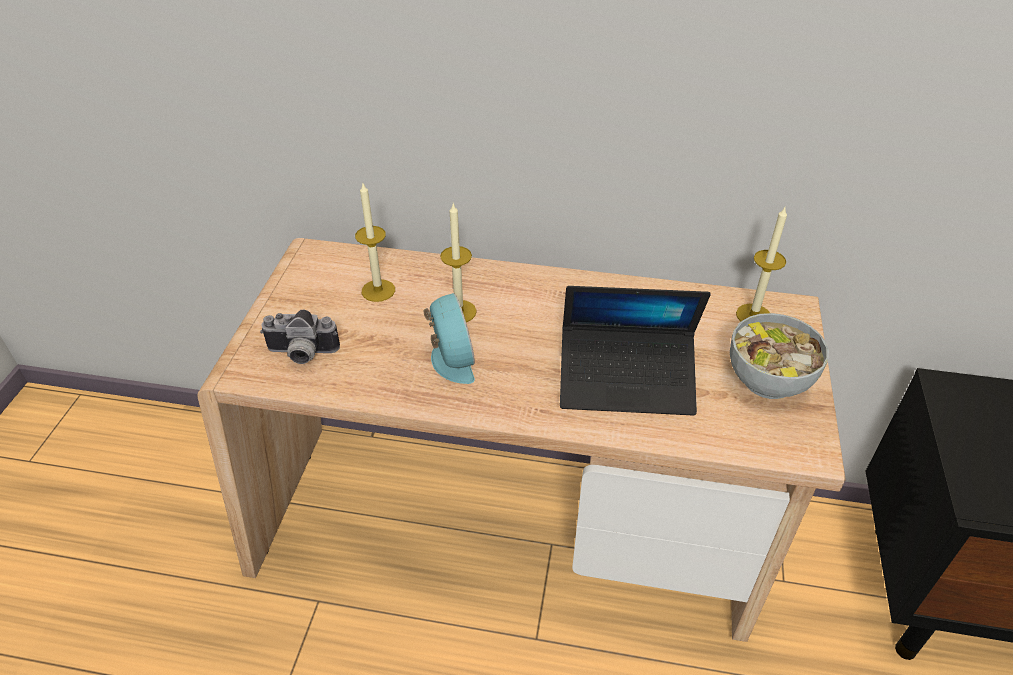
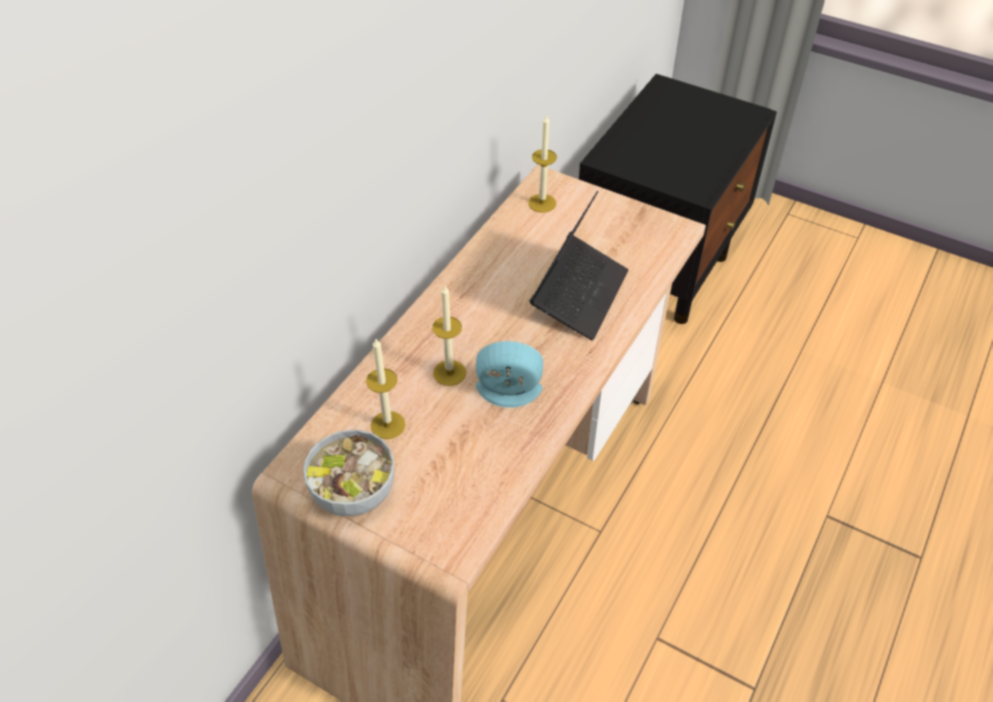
camera: 70 degrees left, 5 degrees up
(301, 354) = (451, 502): camera -> none
(767, 380) = (609, 223): bowl -> bowl (354, 494)

